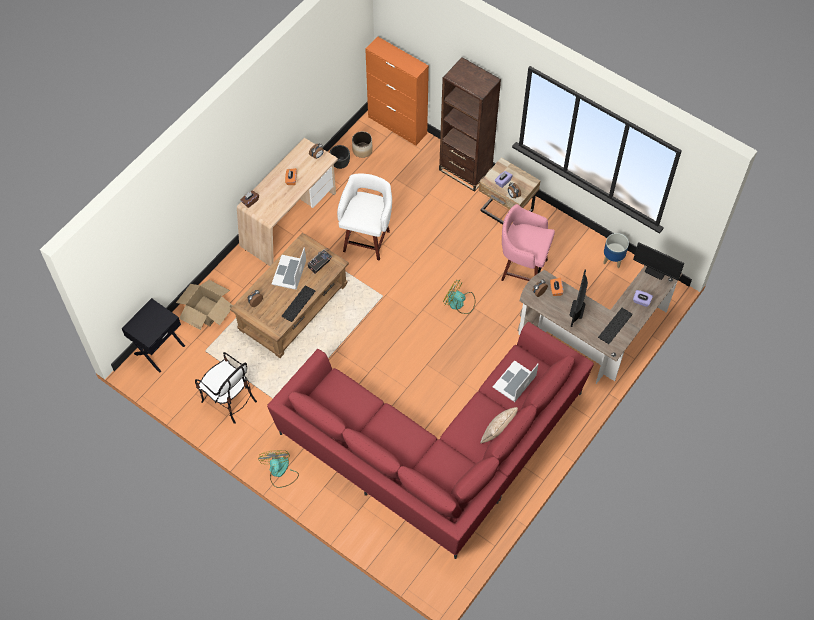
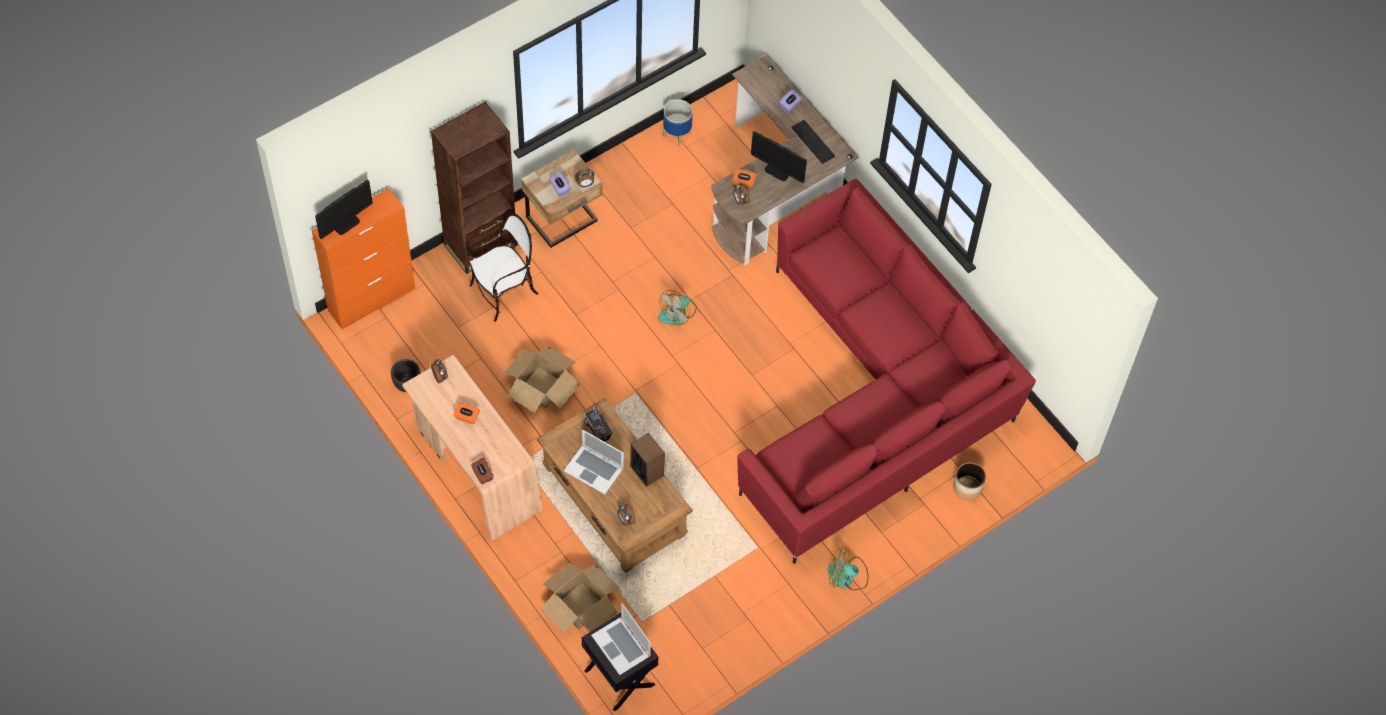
camera: 75 degrees left, 0 degrees up
(229, 400) = (725, 610): chair -> chair (504, 292)
(299, 304) = (647, 470): keyboard -> speaker
(362, 150) = (395, 352): planter -> planter (967, 487)
(367, 239) = (542, 387): white stool -> cardboard box
(498, 433) = (904, 307): pillow -> none
(514, 381) = (843, 269): laptop -> laptop (621, 645)
(522, 269) = (655, 231): pink stool -> none
(655, 271) = (754, 78): monitor -> monitor (345, 223)

